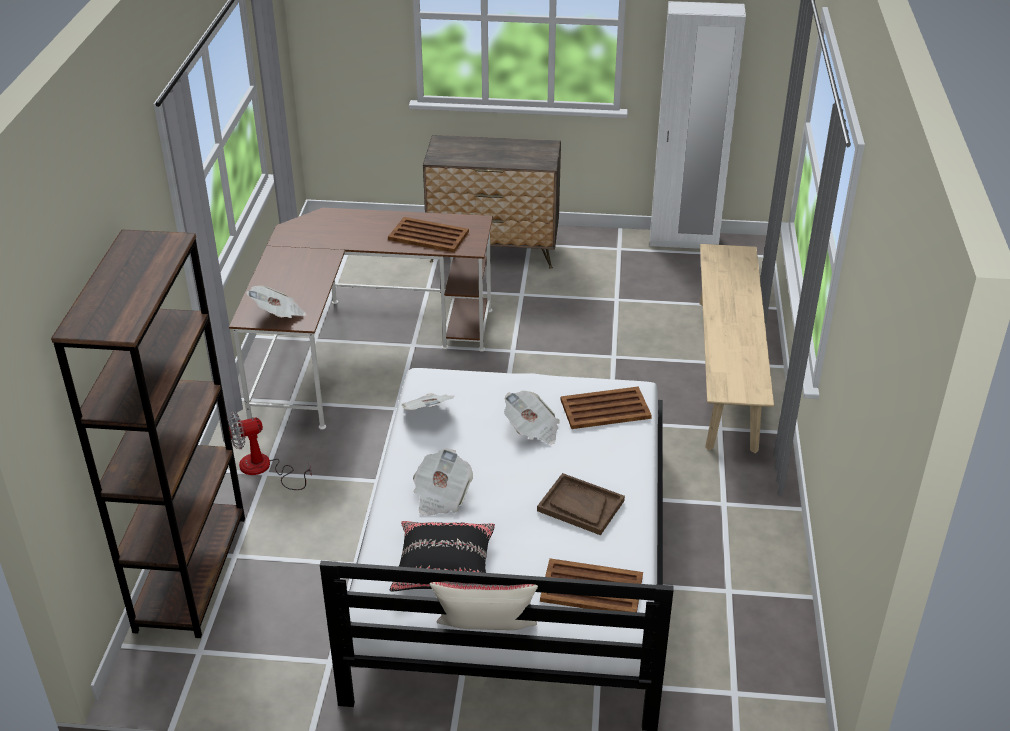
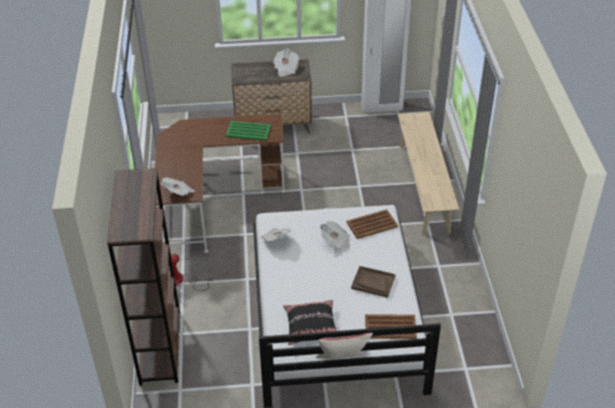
camera: 10 degrees left, 5 degrees up
(429, 236) = (249, 131): brown tray -> green tray
(441, 496) = (298, 287): newspaper -> newspaper (285, 69)

